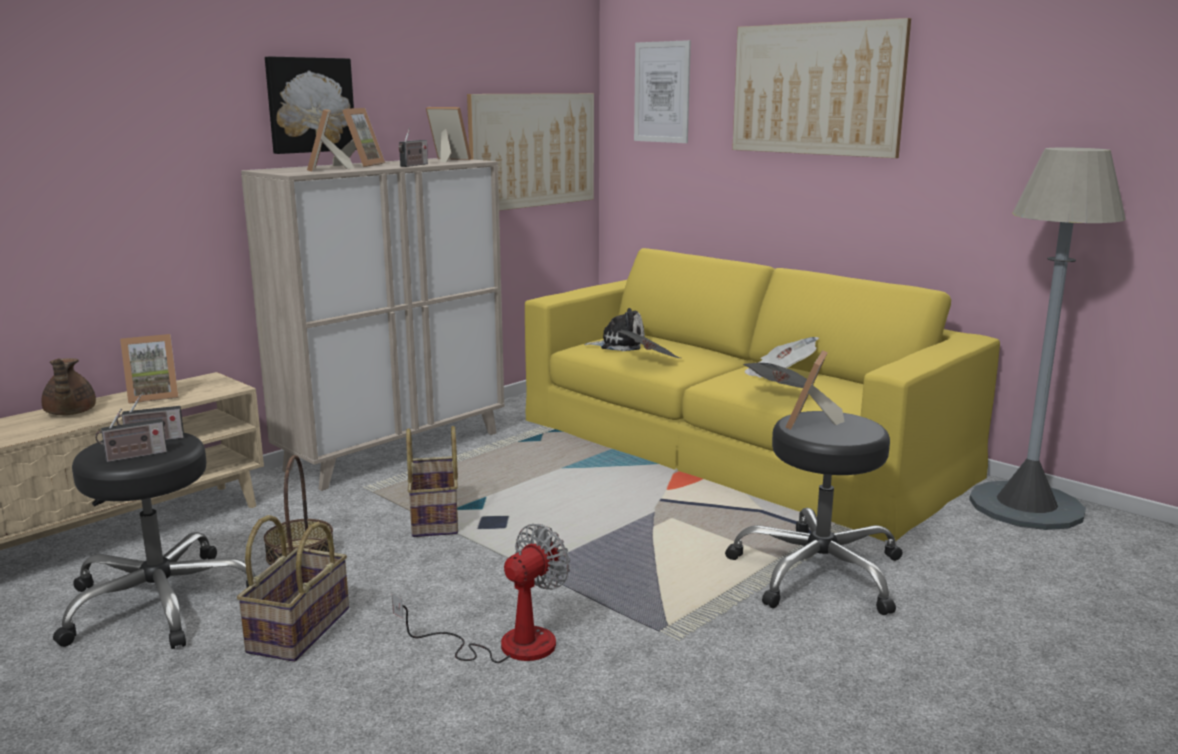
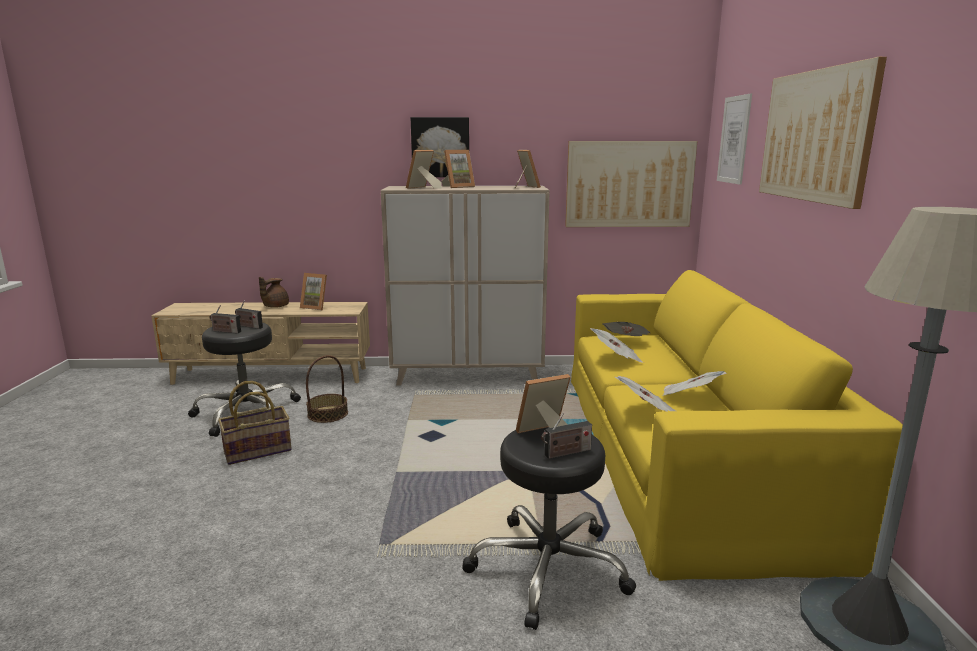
camera: 45 degrees right, 0 degrees up
(413, 165) = (481, 189): radio -> radio (566, 453)
(436, 518) = (412, 421): basket -> none
(506, 645) = (305, 506): fan -> none
(619, 345) = (626, 342): plush toy -> newspaper

